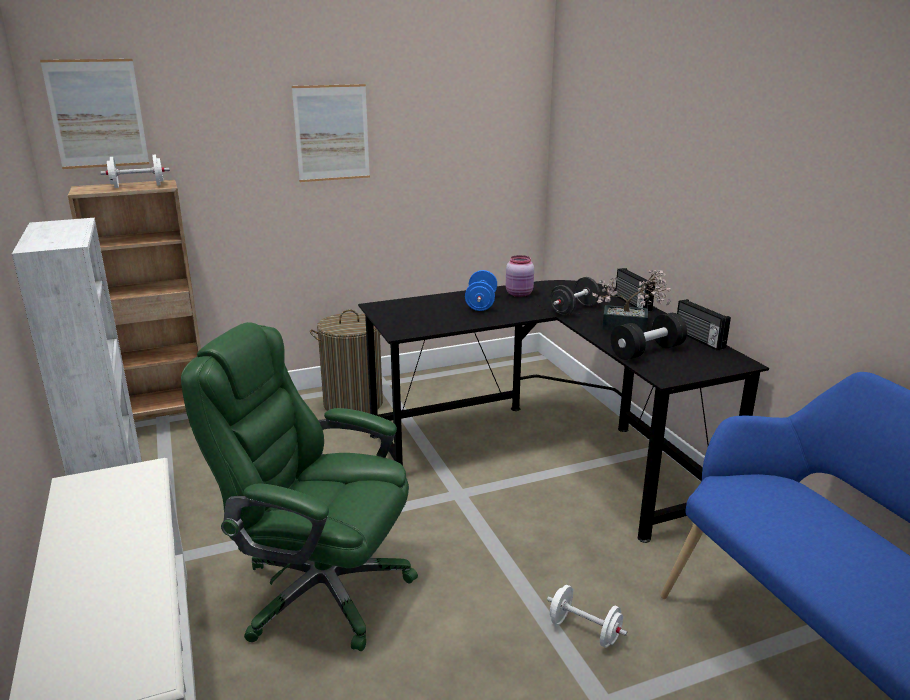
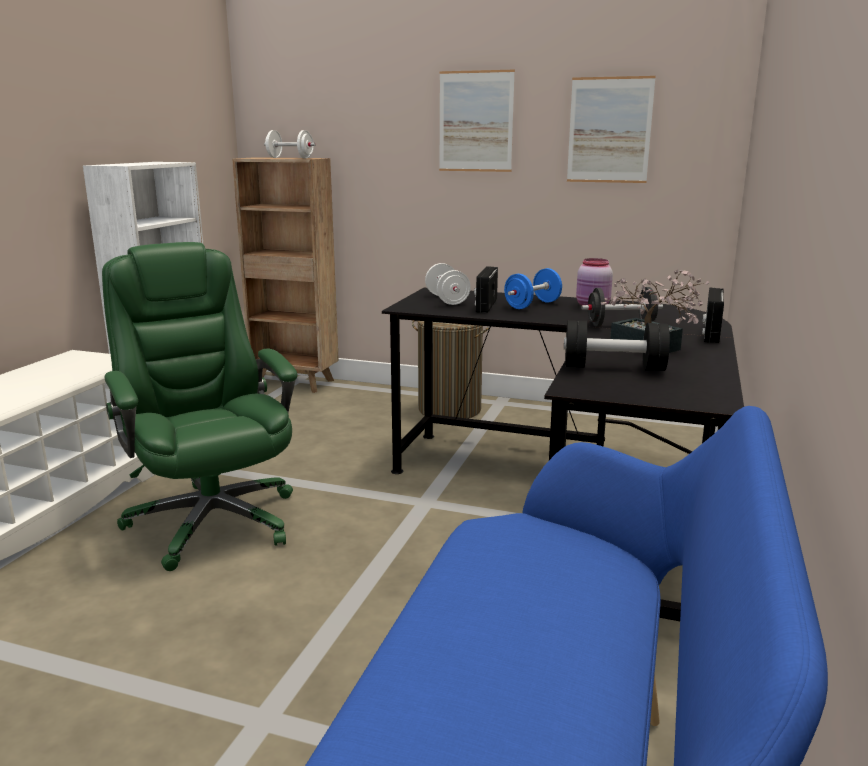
camera: 40 degrees right, 5 degrees down
(97, 114) = (280, 96): picture -> picture (609, 130)
(584, 631) = (349, 654): white dumbbell -> white dumbbell (447, 300)
(698, 339) = (712, 374): radio -> radio (485, 305)

